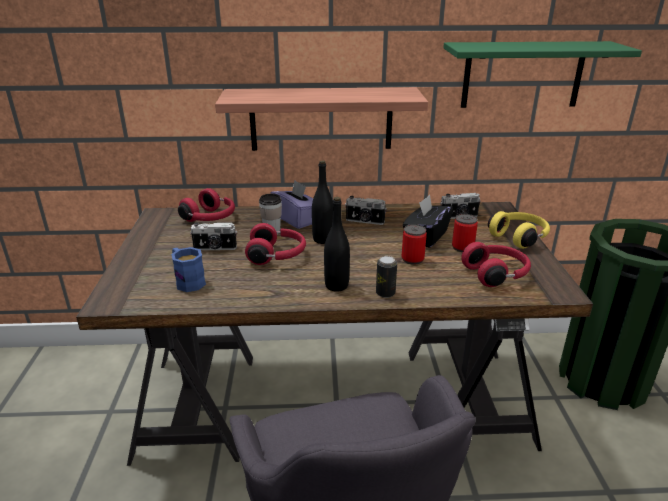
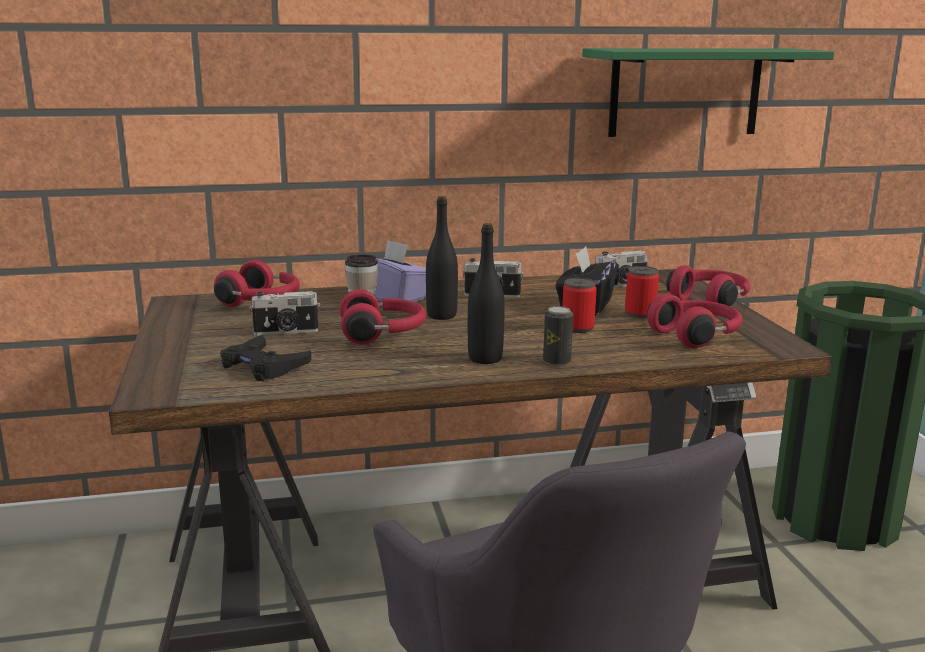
camera: 10 degrees left, 10 degrees down
(187, 281) = (263, 366): blue mug -> black game controller
(321, 119) = (419, 155): shelf -> none
(519, 237) = (710, 301): yellow headphones -> red headphones

